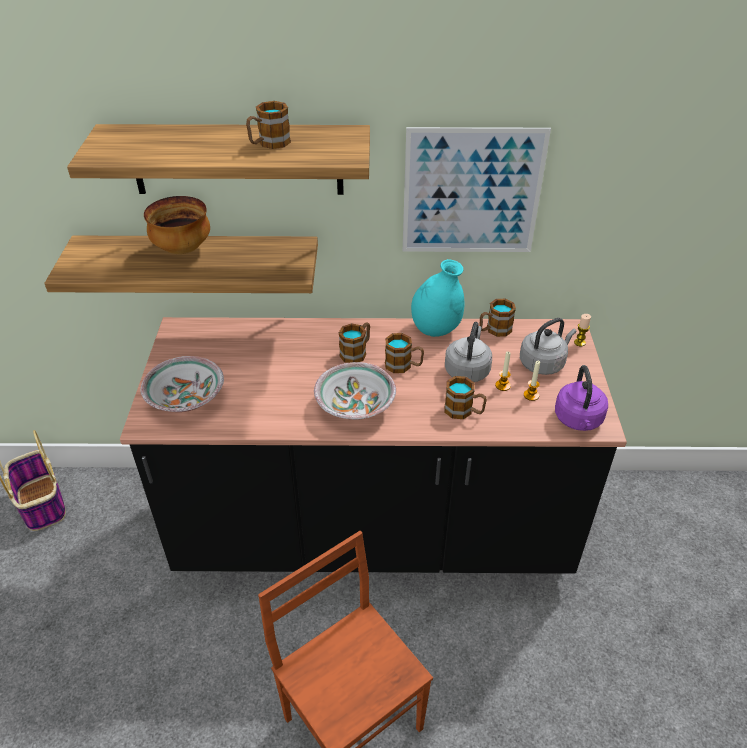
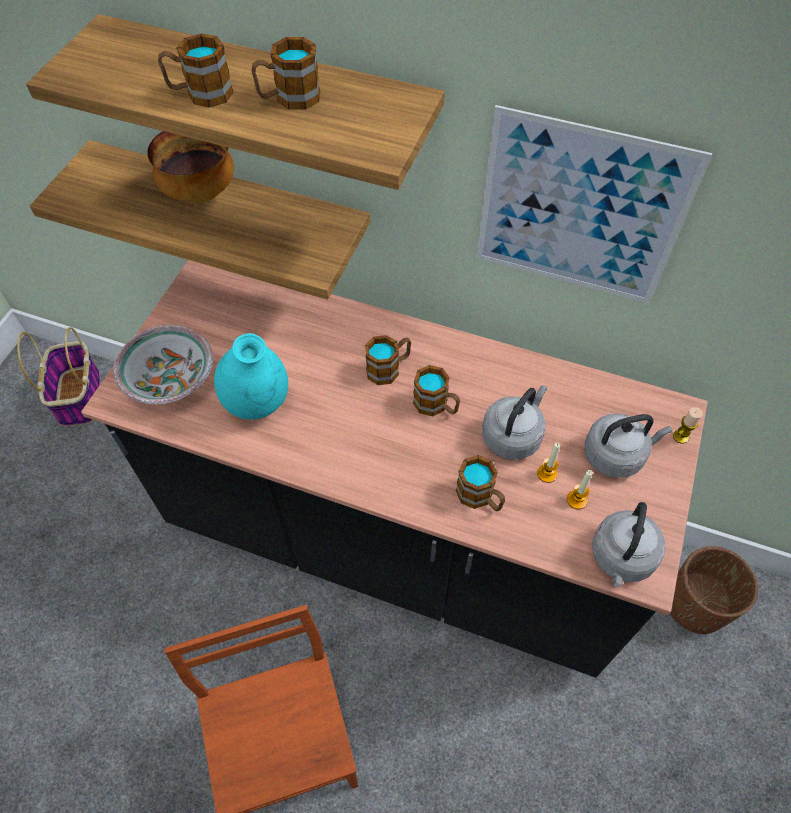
camera: 20 degrees right, 15 degrees up
(355, 405) = (354, 446): bowl -> none
(436, 329) = (500, 362): turquoise vase -> turquoise vase (257, 403)
(494, 330) = (575, 384): mug -> mug (200, 94)
(578, 420) = (621, 558): purple kettle -> grey kettle
(620, 508) = (694, 605): none -> brown planter

